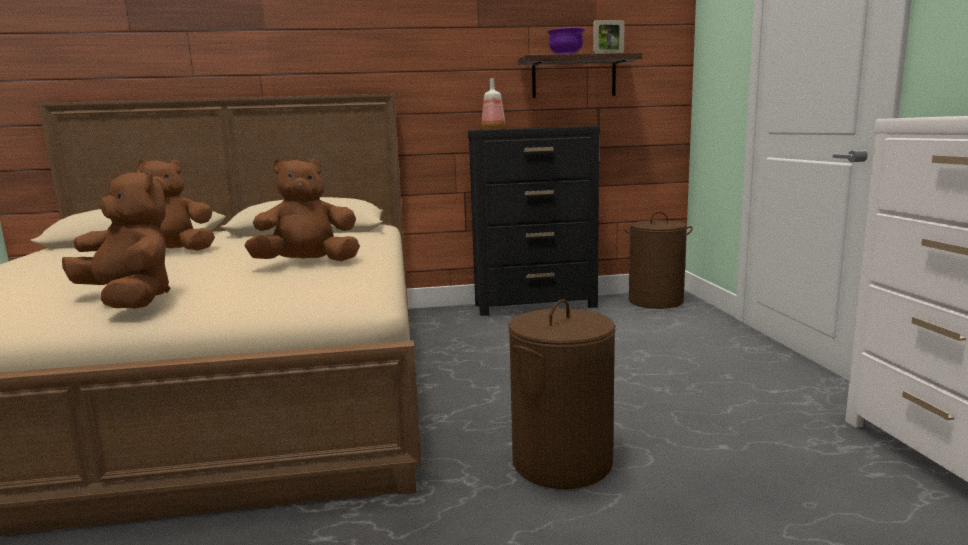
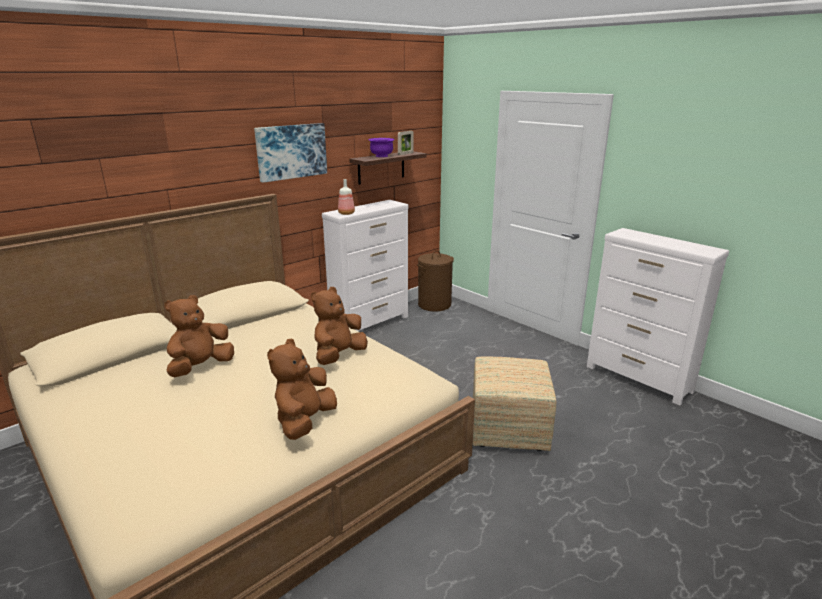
camera: 35 degrees left, 10 degrees up
(130, 300) = (304, 422): brown plush toy -> brown plush toy turned 75 degrees counterclockwise
(426, 41) = (291, 151): none -> picture
(536, 306) = (370, 324): black dresser -> white dresser
(562, 462) = (508, 428): brown laundry basket -> ottoman

